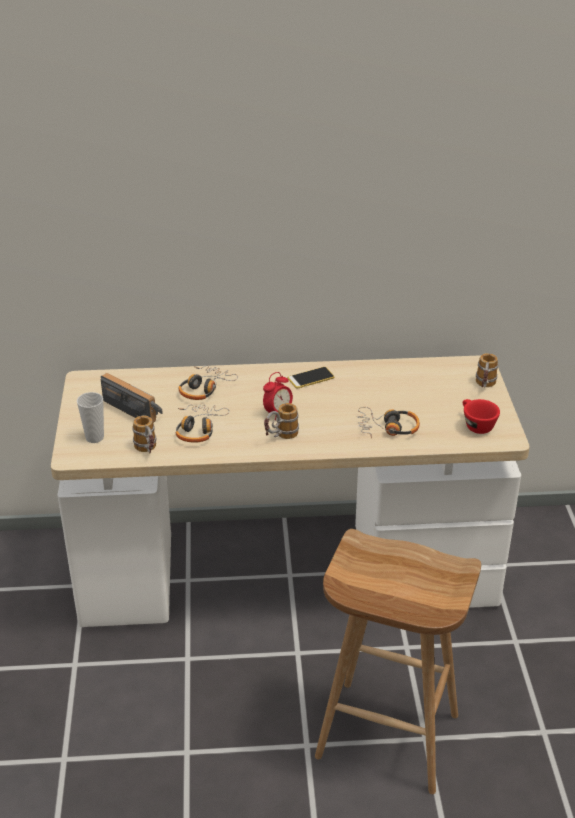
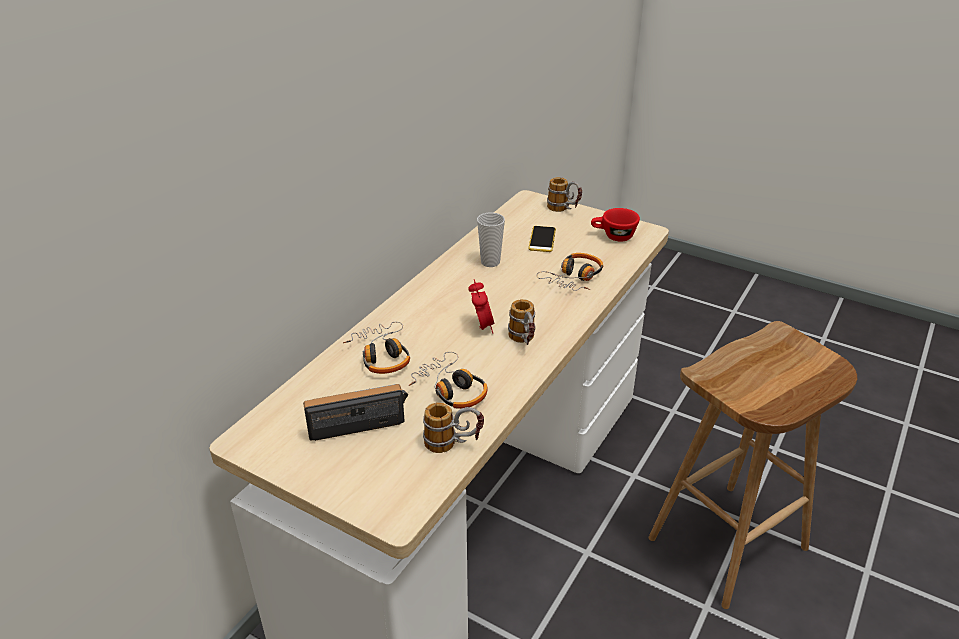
camera: 55 degrees left, 0 degrees up
(94, 437) = (378, 479): cup -> cup (490, 262)
(311, 378) = (446, 285): phone -> phone (542, 239)

